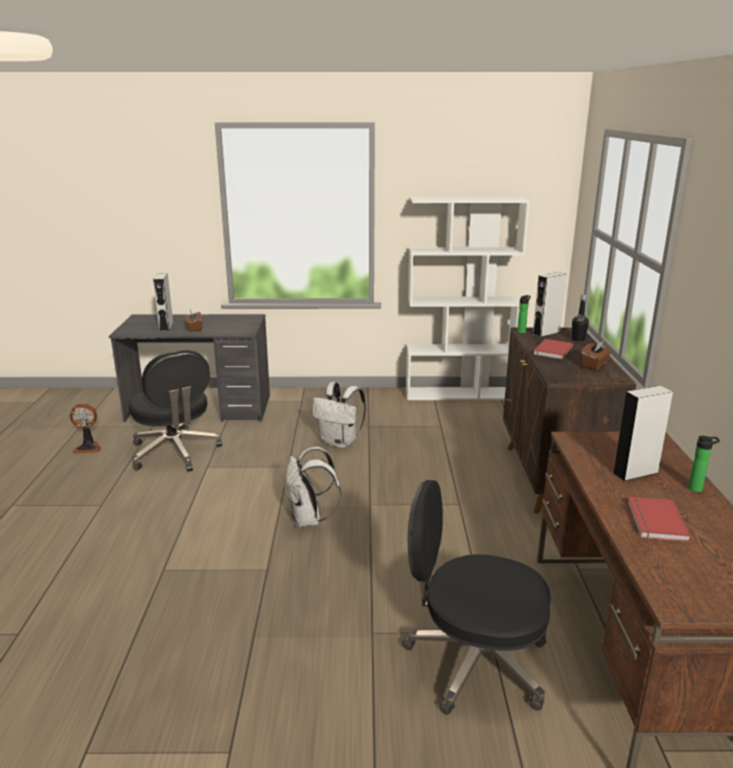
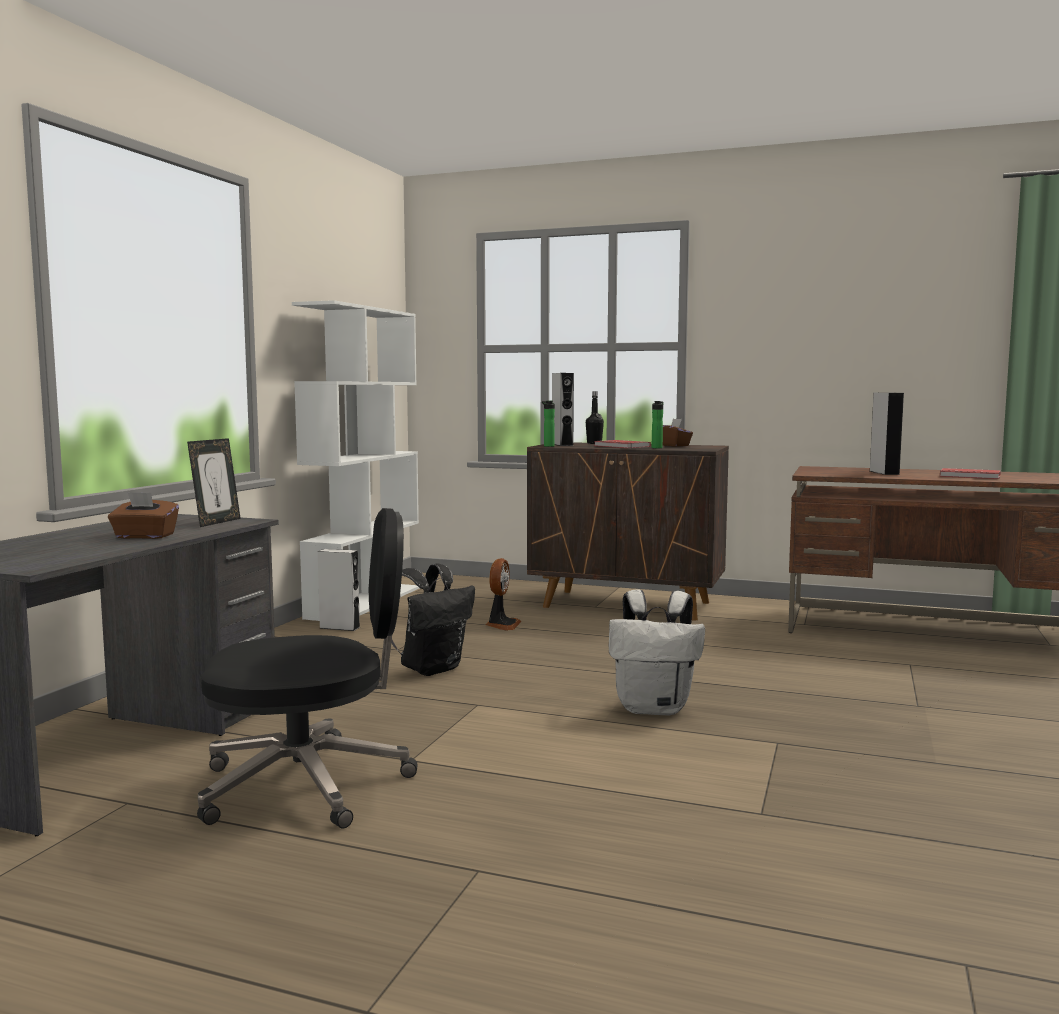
camera: 70 degrees left, 15 degrees down
(88, 447) = (131, 888): fan -> fan (502, 625)
(166, 327) = (80, 547): grey speaker -> grey speaker (339, 627)
(238, 329) = (216, 522): none -> picture frame
(340, 442) = (431, 669): white backpack -> black backpack
(474, 661) = (957, 675): black office chair -> none
(697, 488) = (911, 470): bottle -> bottle (657, 448)

